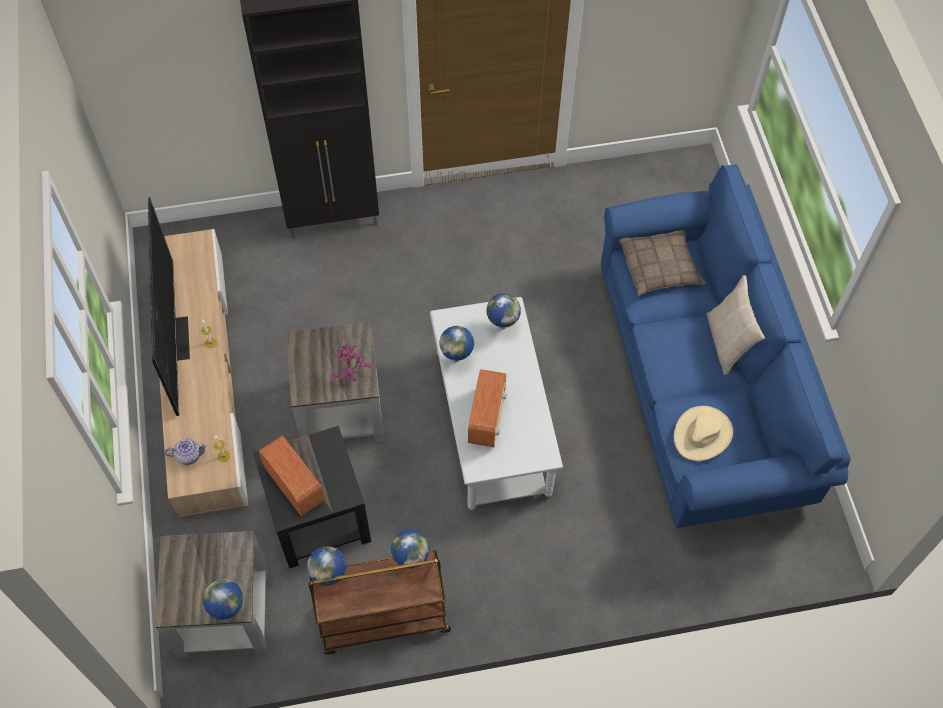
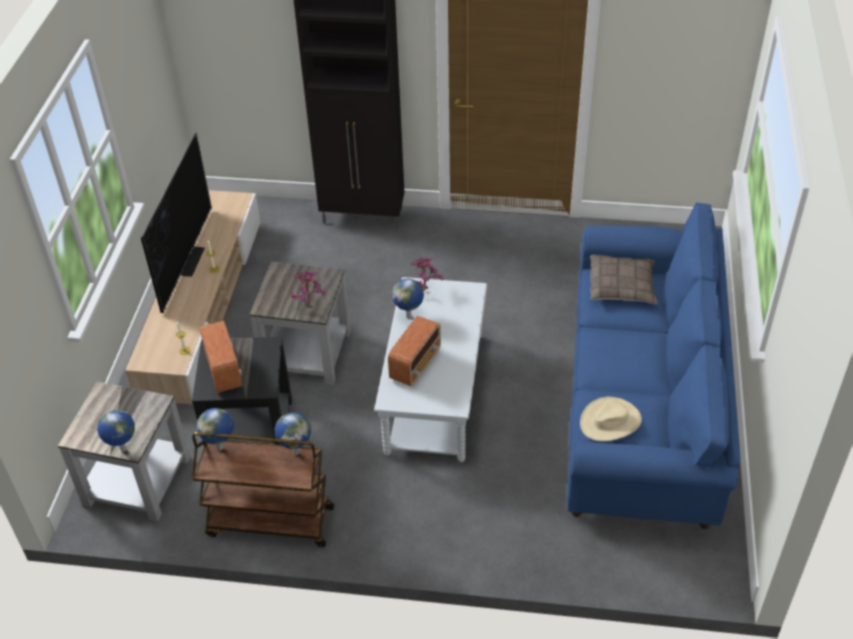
camera: 20 degrees right, 15 degrees down
(189, 455) = (157, 343): teapot -> none
(460, 320) = (424, 289): none -> potted plant
(502, 326) = (459, 301): globe -> none
(727, 343) = (664, 357): beige pillow -> none

